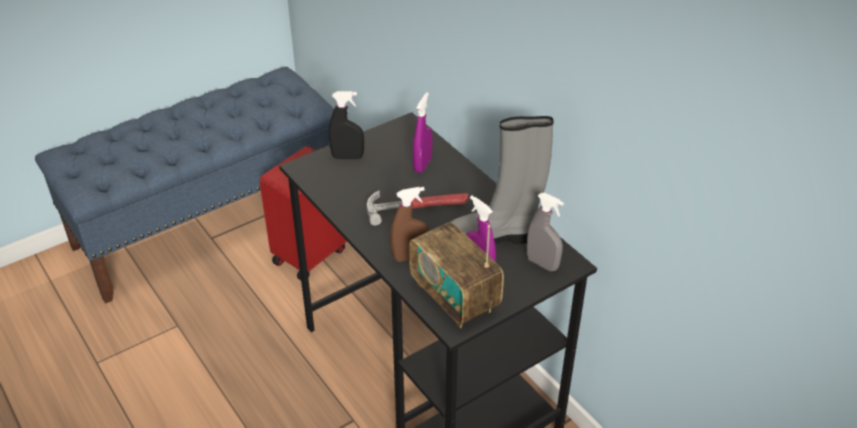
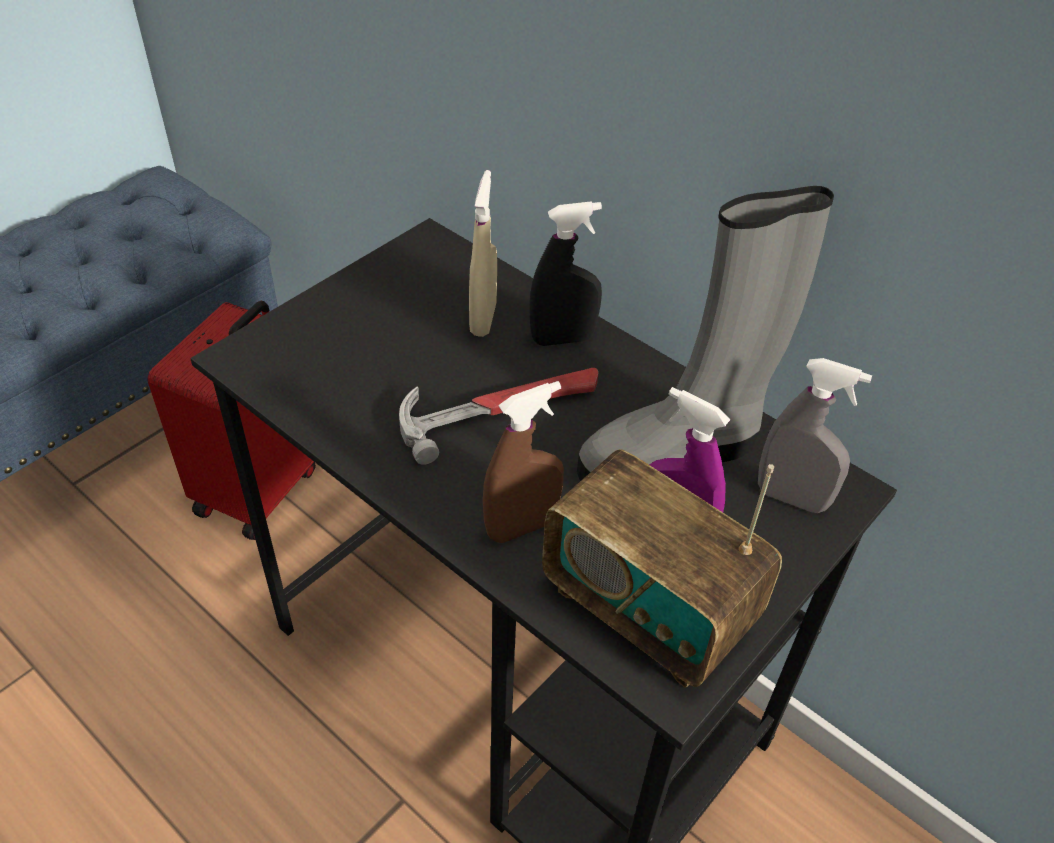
camera: 15 degrees left, 5 degrees up
(347, 157) = (329, 322): black spray bottle -> black spray bottle (562, 339)
(422, 165) = (483, 319): purple spray bottle -> beige spray bottle

